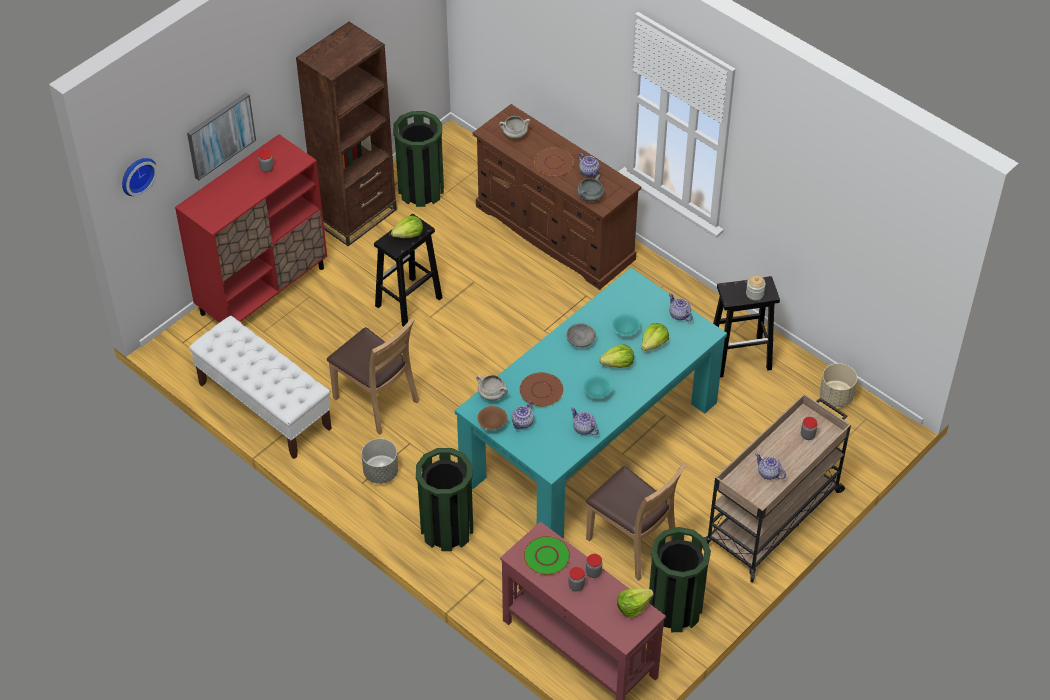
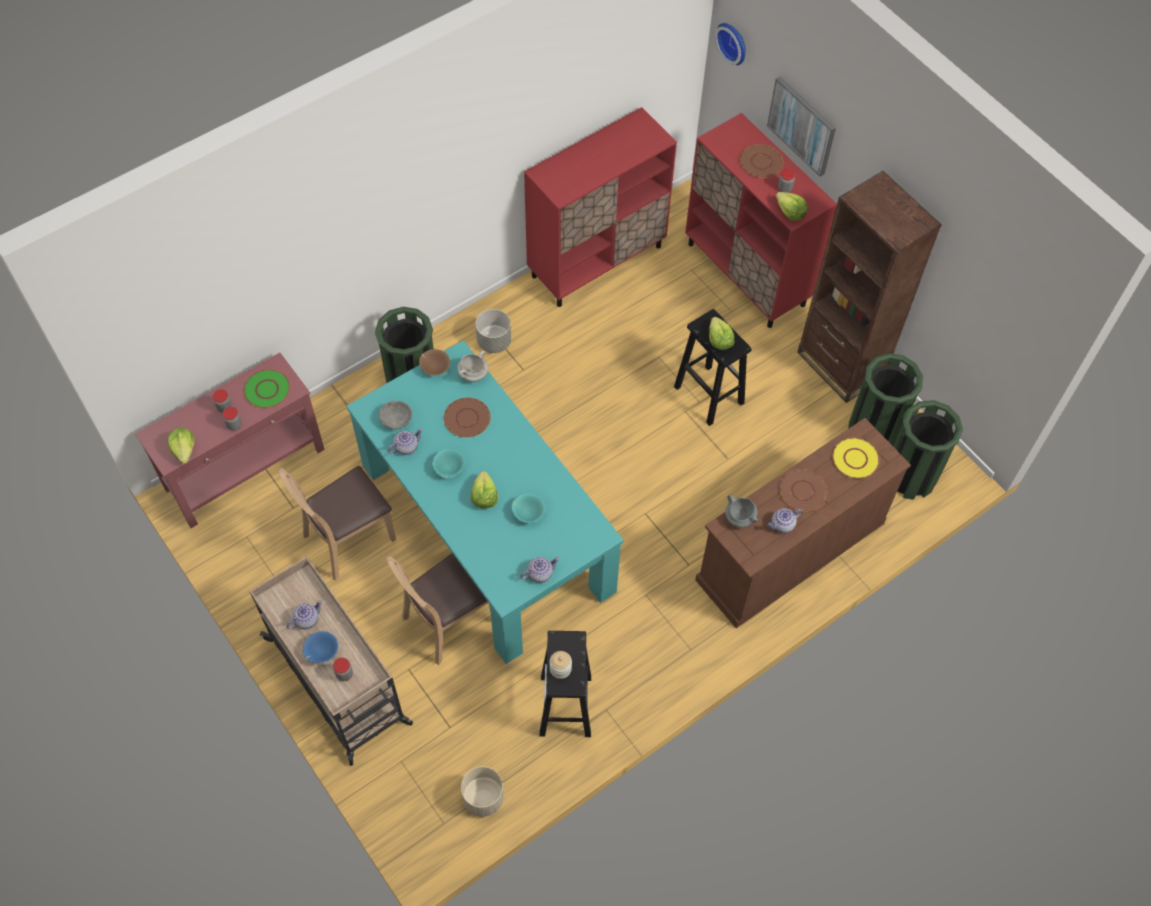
camera: 100 degrees right, 10 degrees up
(237, 187) = (761, 162): none -> brown plate
(264, 406) = (597, 261): white bench -> red cabinet
(376, 401) = (582, 349): brown chair -> brown chair (449, 621)
(514, 135) = (855, 459): white cooking pot -> yellow plate
(522, 423) = (429, 394): teapot -> none
(580, 342) = (524, 467): grey bowl -> grey bowl (396, 420)
(654, 344) = (503, 538): lettuce -> lettuce (790, 212)
(674, 609) = (259, 560): green trash can -> green trash can (909, 476)
(794, 455) = (321, 652): none -> blue bowl

